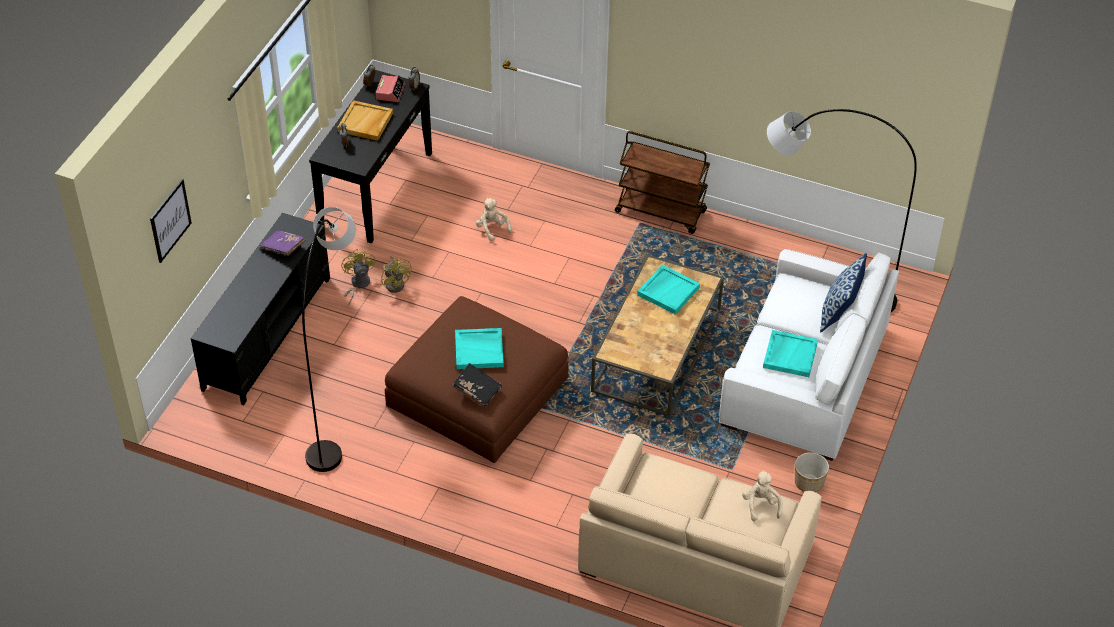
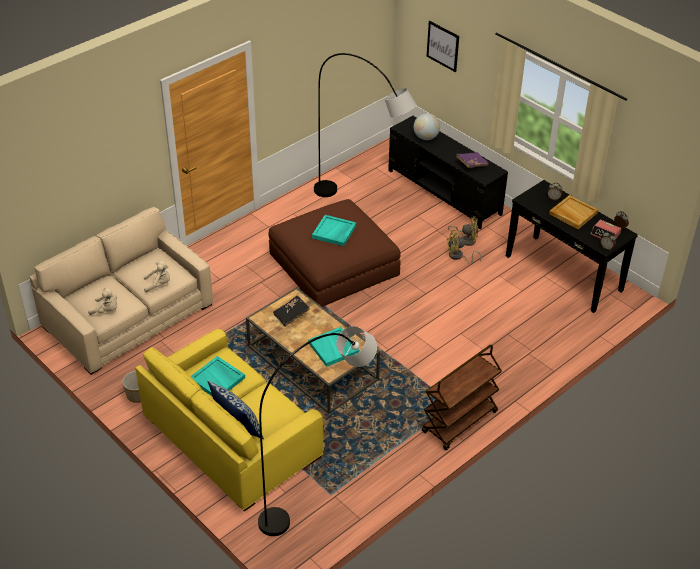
camera: 115 degrees right, 5 degrees down
(242, 308) = (426, 137): none -> globe
(477, 390) = (301, 222): black book -> black book (291, 315)
(492, 229) = (490, 319): beige plush toy -> beige plush toy (159, 284)
(805, 377) = (230, 436): white sofa -> yellow sofa

